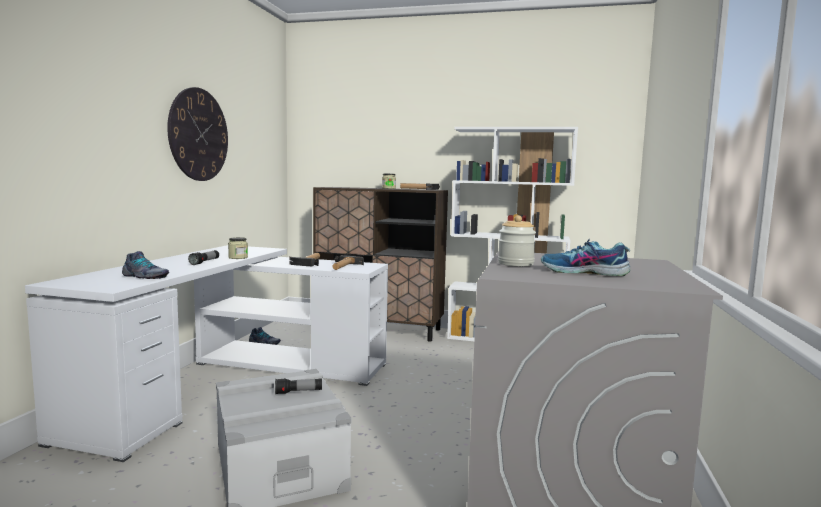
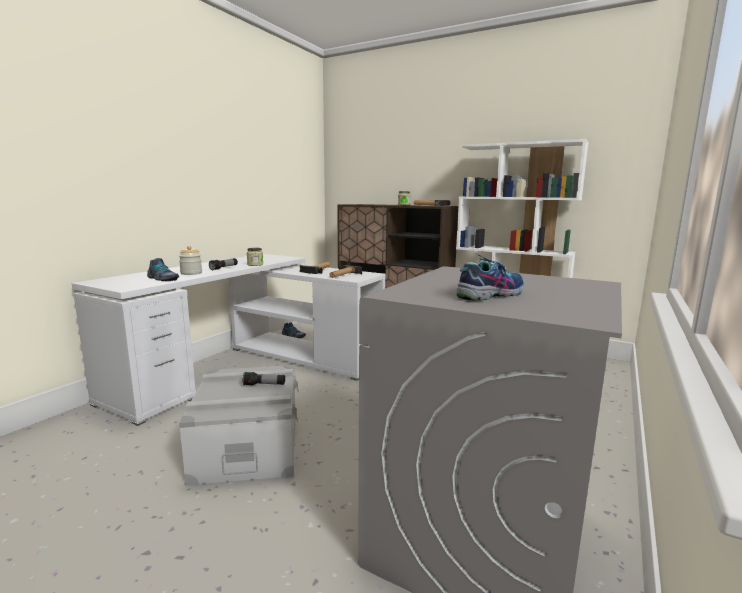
camera: 15 degrees right, 5 degrees up
(198, 135) = (233, 160): wall clock -> none
(515, 264) = (431, 281): jar -> jar (191, 273)
(583, 272) = (490, 294): shoe -> shoe turned 105 degrees clockwise

